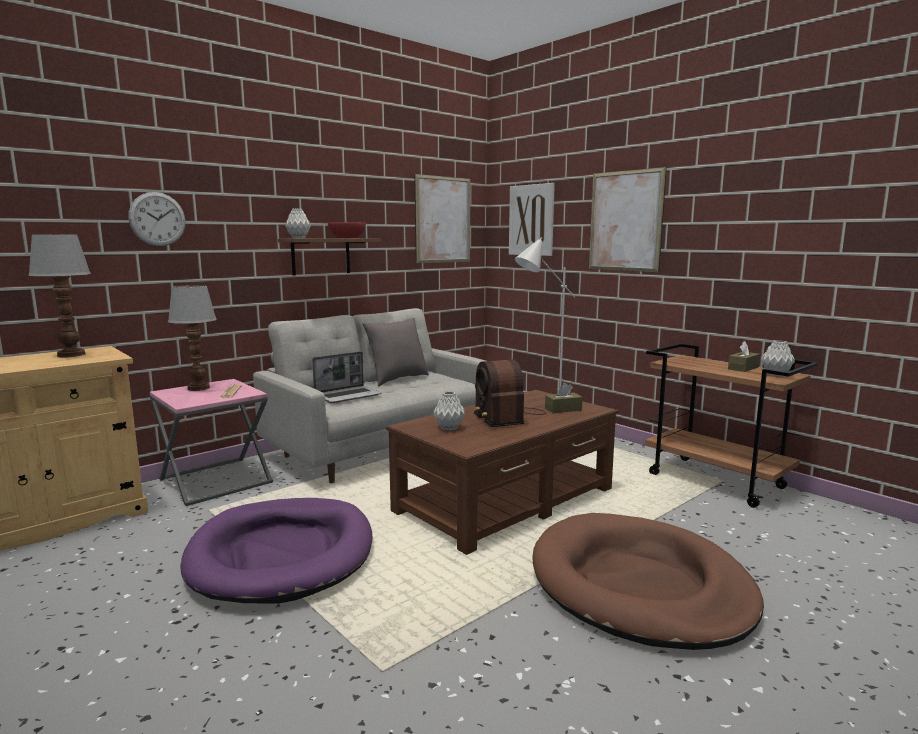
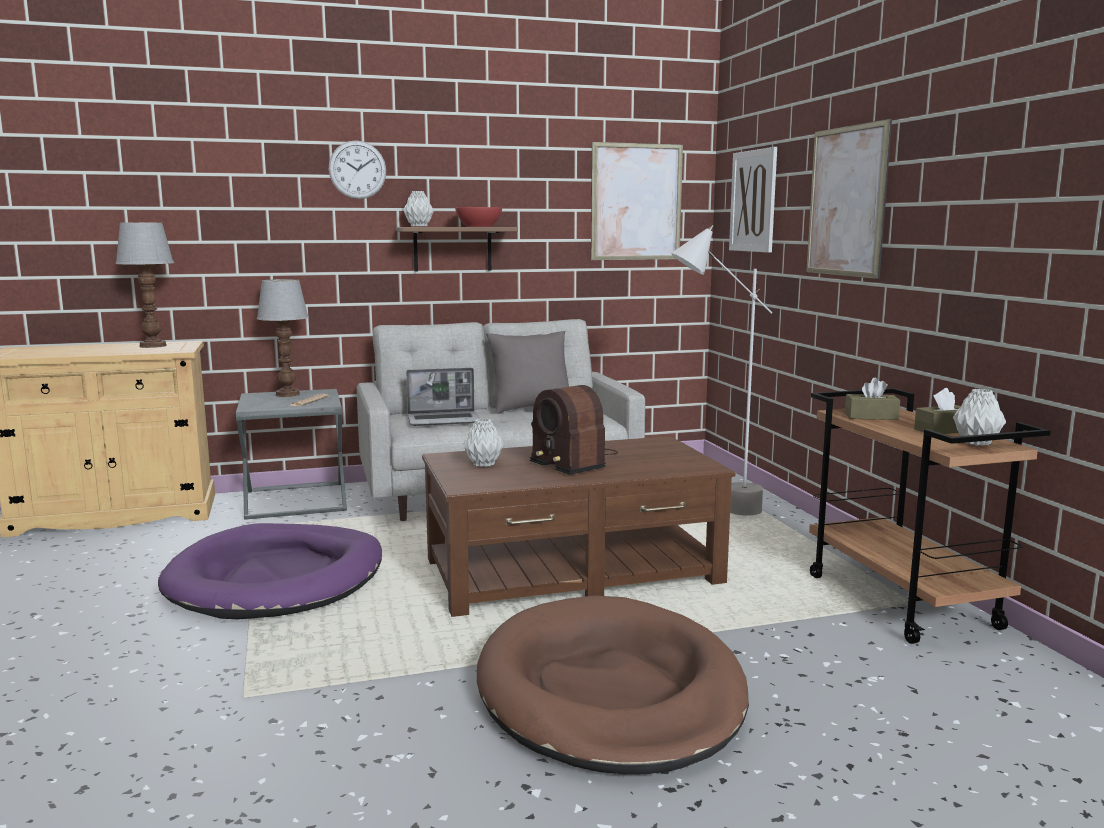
camera: 25 degrees right, 0 degrees up
(157, 219) = (257, 205): wall clock -> wall clock (357, 169)
(216, 481) = (296, 501): pink side table -> grey side table
(506, 416) = (572, 461): radio -> radio turned 45 degrees counterclockwise
(563, 409) = (659, 462): brown tissue box -> brown tissue box (871, 416)

